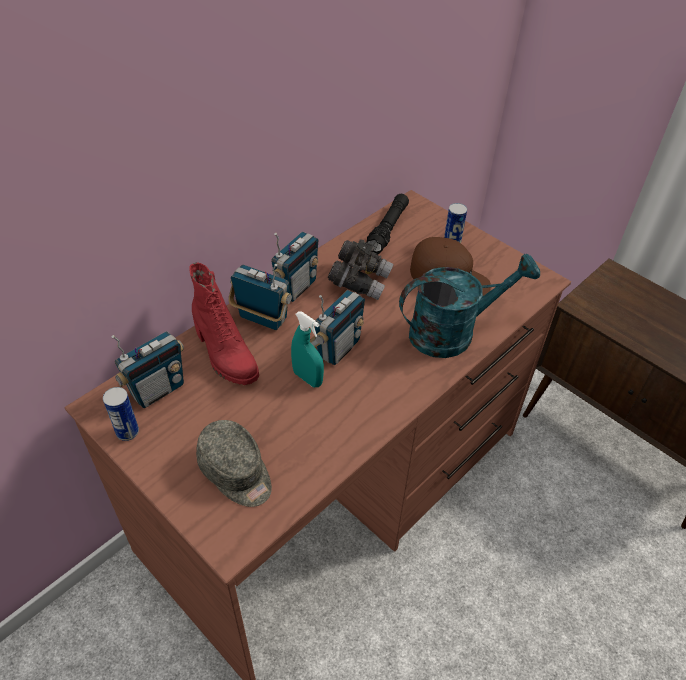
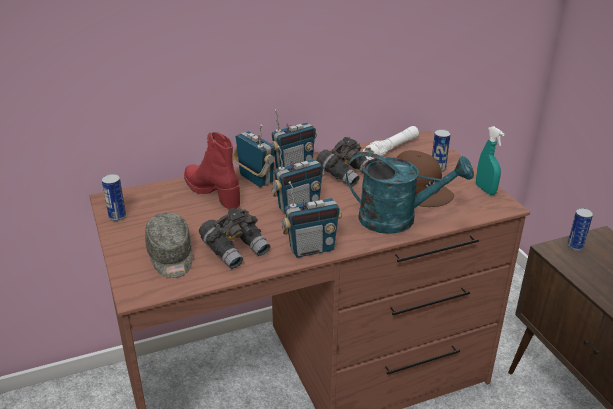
camera: 25 degrees right, 15 degrees down
(157, 390) = (153, 200): radio -> radio (311, 248)
(224, 355) = (213, 193): red boot -> red boot turned 150 degrees clockwise
(306, 435) = (236, 250): none -> grey binoculars
(307, 378) = (262, 219): turquoise spray bottle -> turquoise spray bottle (485, 190)
(387, 230) = (391, 149): black flashlight -> white flashlight
(595, 293) = (575, 246): none -> can

